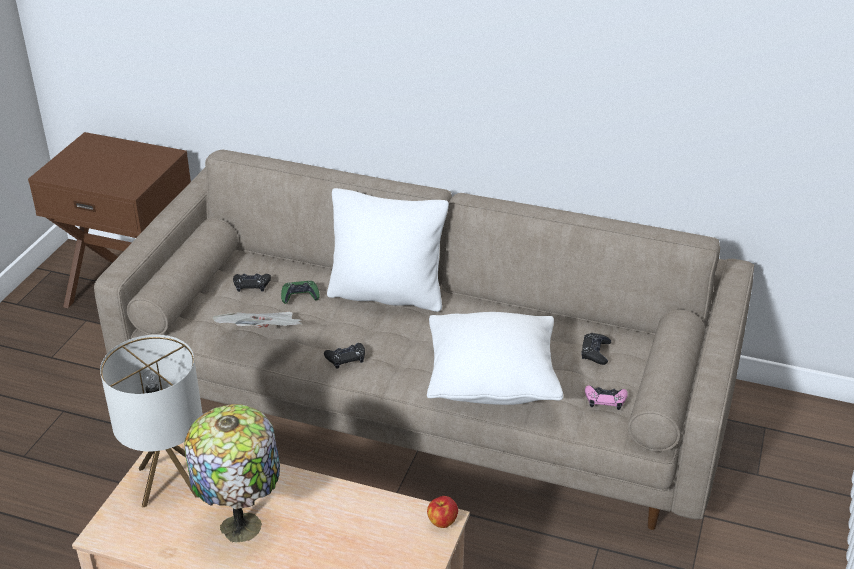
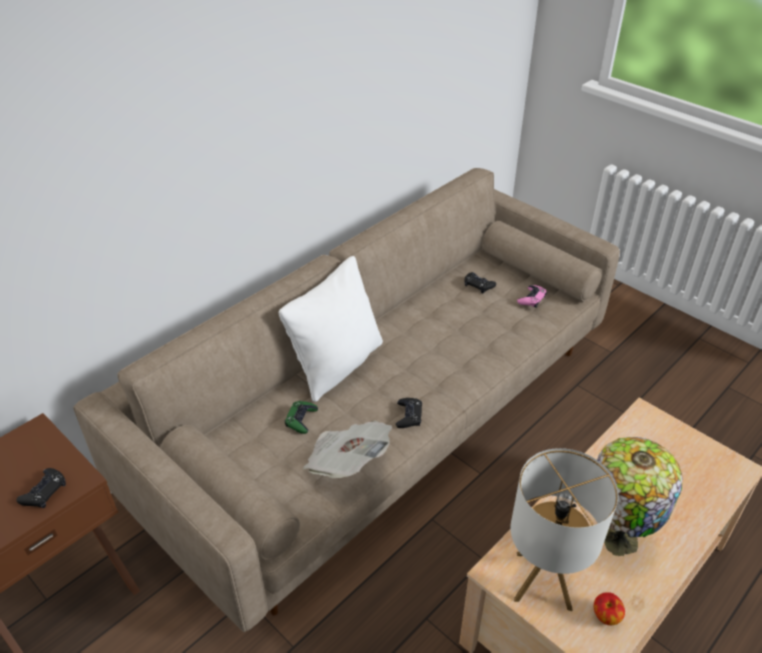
camera: 65 degrees left, 5 degrees up
(251, 284) = (258, 449): black game controller -> black game controller (44, 491)
(442, 521) = (646, 414): apple -> apple (606, 616)
(492, 383) = (485, 345): white pillow -> none

